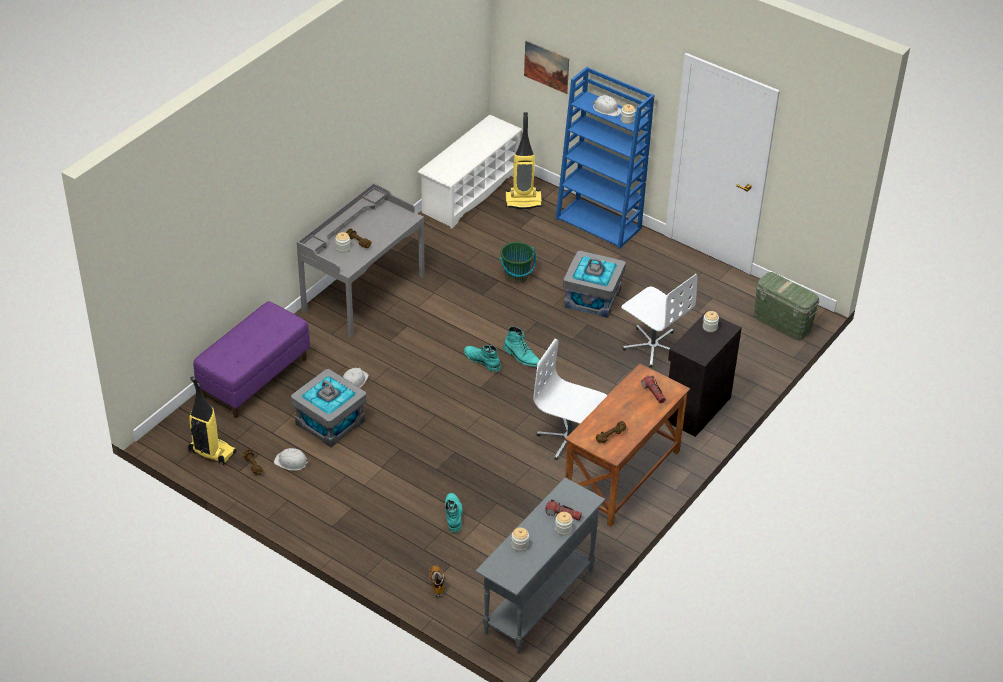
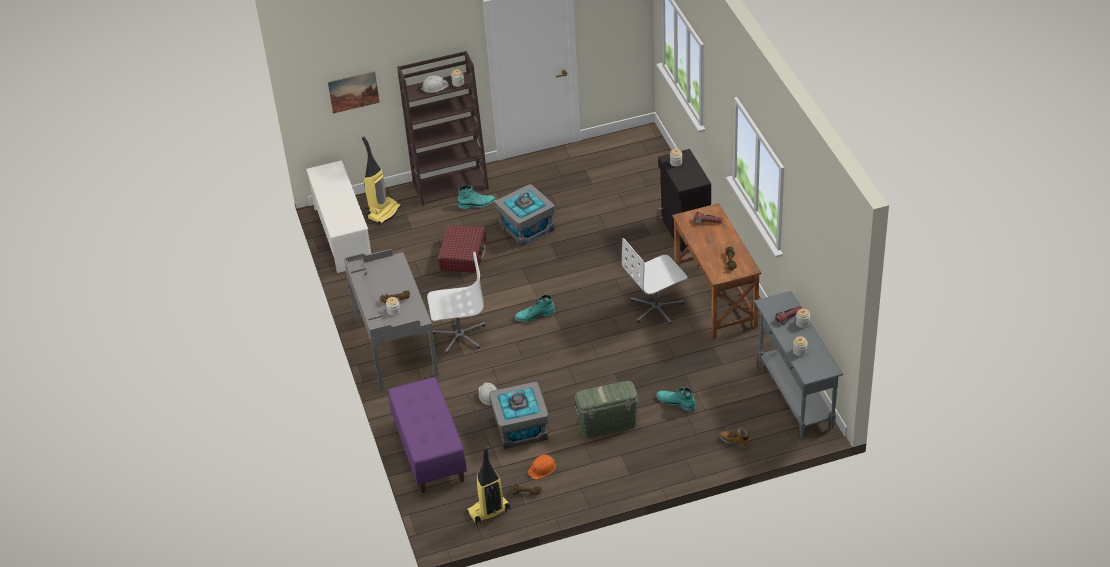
camera: 50 degrees left, 0 degrees up
(291, 462) = (542, 469): white hard hat -> orange hard hat
(516, 276) = (463, 255): green bucket -> red suitcase
(522, 357) = (551, 293): turquoise boot -> turquoise boot (477, 204)
(599, 223) = (451, 186): blue bookcase -> brown bookcase
(652, 346) = (605, 222): white office chair -> white office chair (459, 335)
(782, 323) = (642, 150): green storage box -> green storage box (607, 424)

